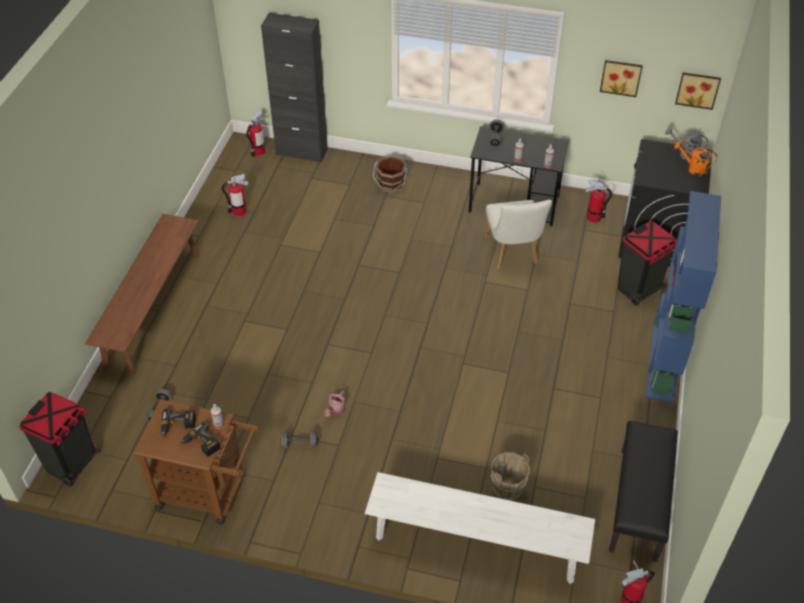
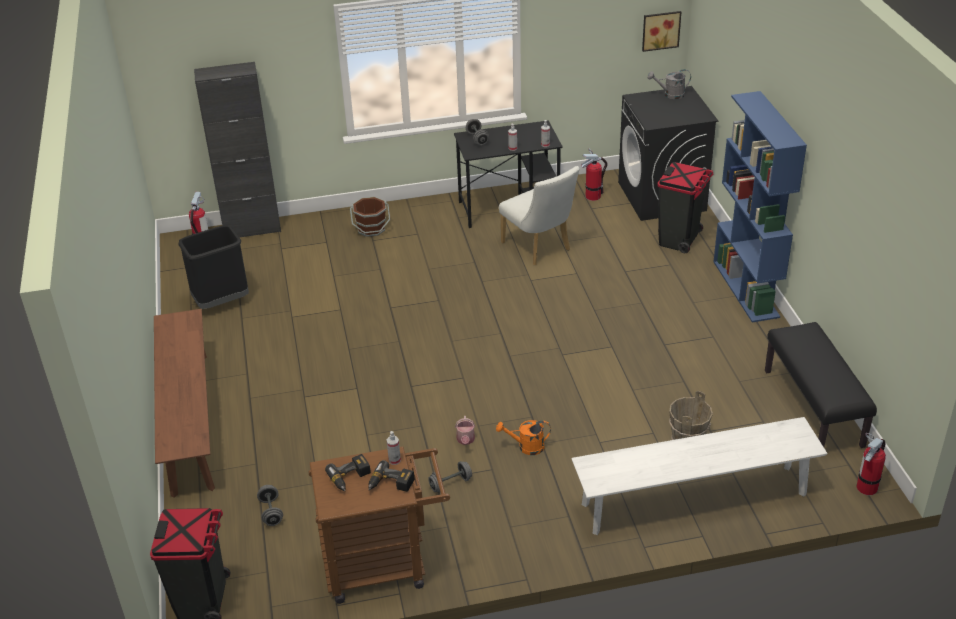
camera: 25 degrees left, 10 degrees down
(239, 211) = (221, 302): fire extinguisher -> black trash can
(621, 77) = (585, 38): picture -> none
(693, 168) = (687, 104): orange watering can -> orange watering can (526, 447)

